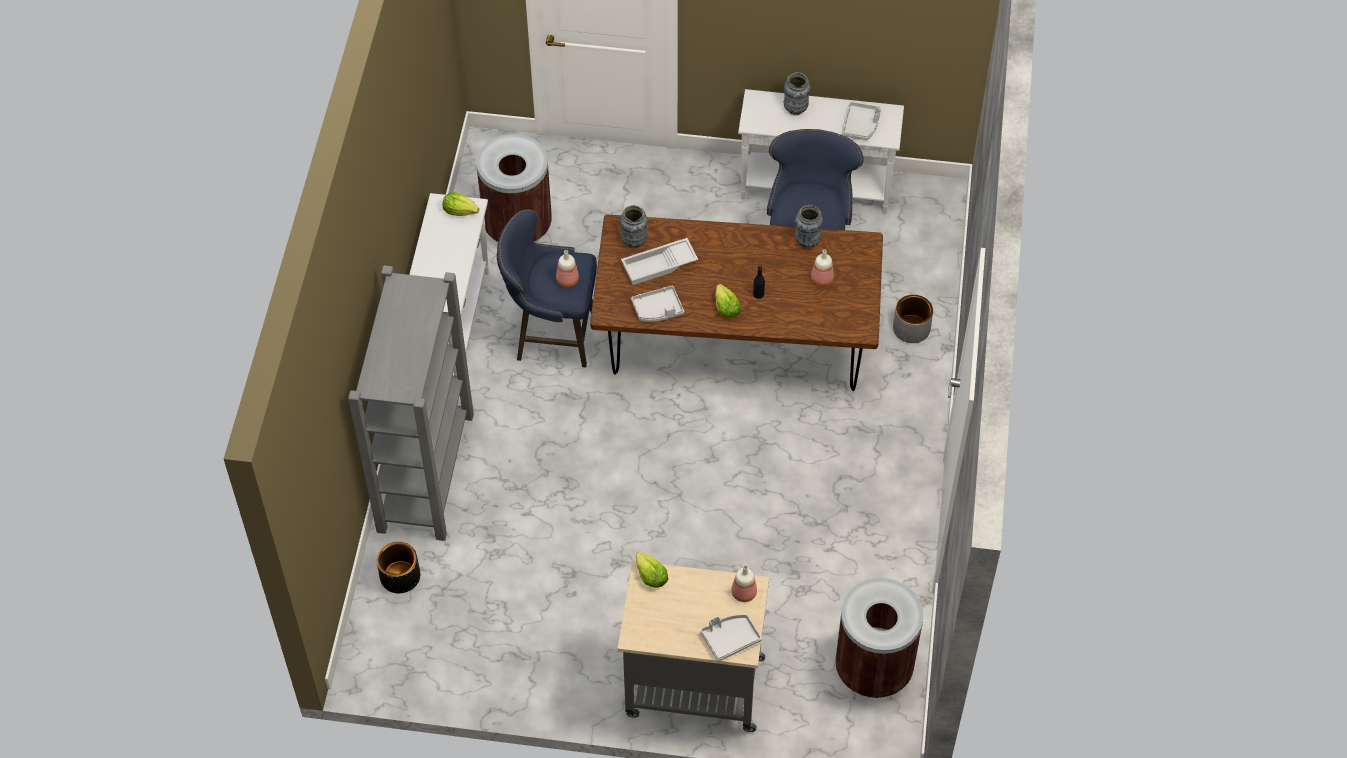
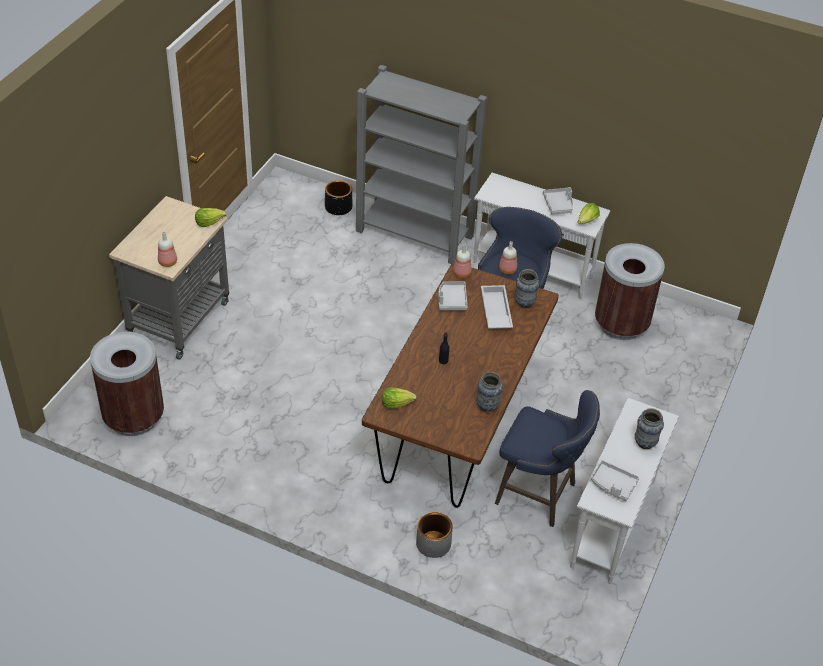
camera: 105 degrees right, 10 degrees down
(726, 308) = (437, 338): lettuce -> lettuce (396, 403)
(730, 639) = (137, 246): grey tray -> grey tray (558, 205)
(821, 279) = (444, 404): bottle -> bottle (462, 273)

